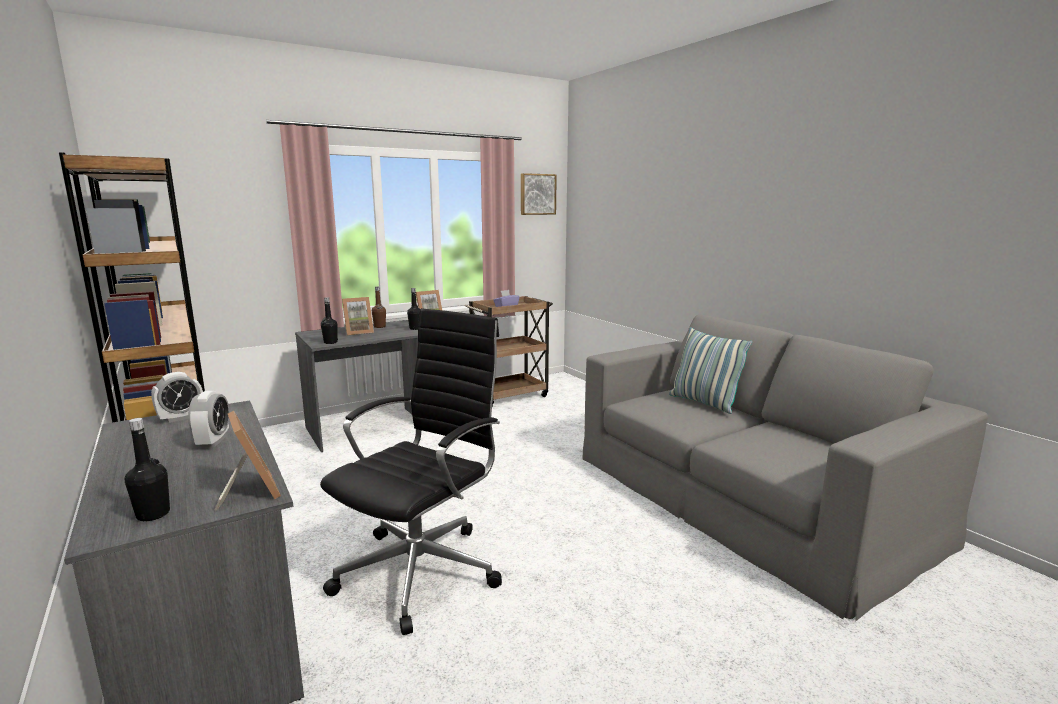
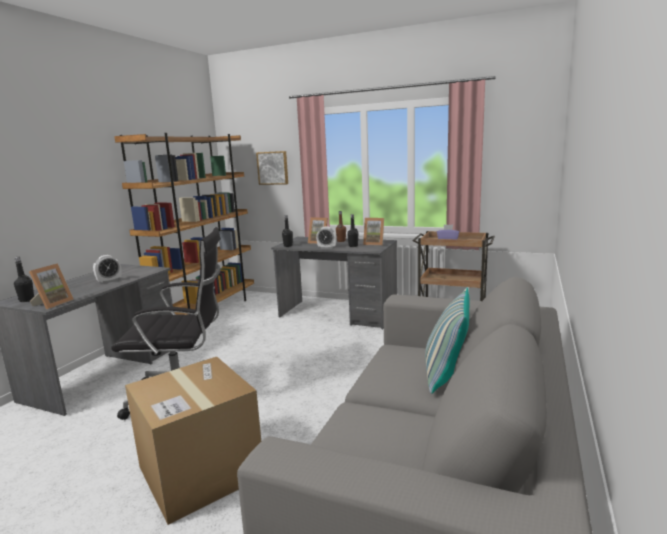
camera: 55 degrees right, 0 degrees up
(181, 418) = (136, 268): alarm clock -> alarm clock (326, 248)
(537, 194) = (522, 131): picture -> picture (273, 168)
(607, 595) = (200, 472): none -> cardboard box

